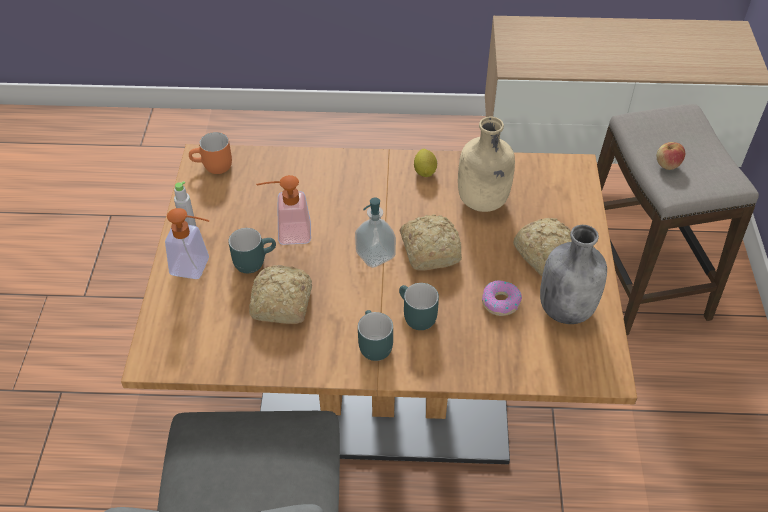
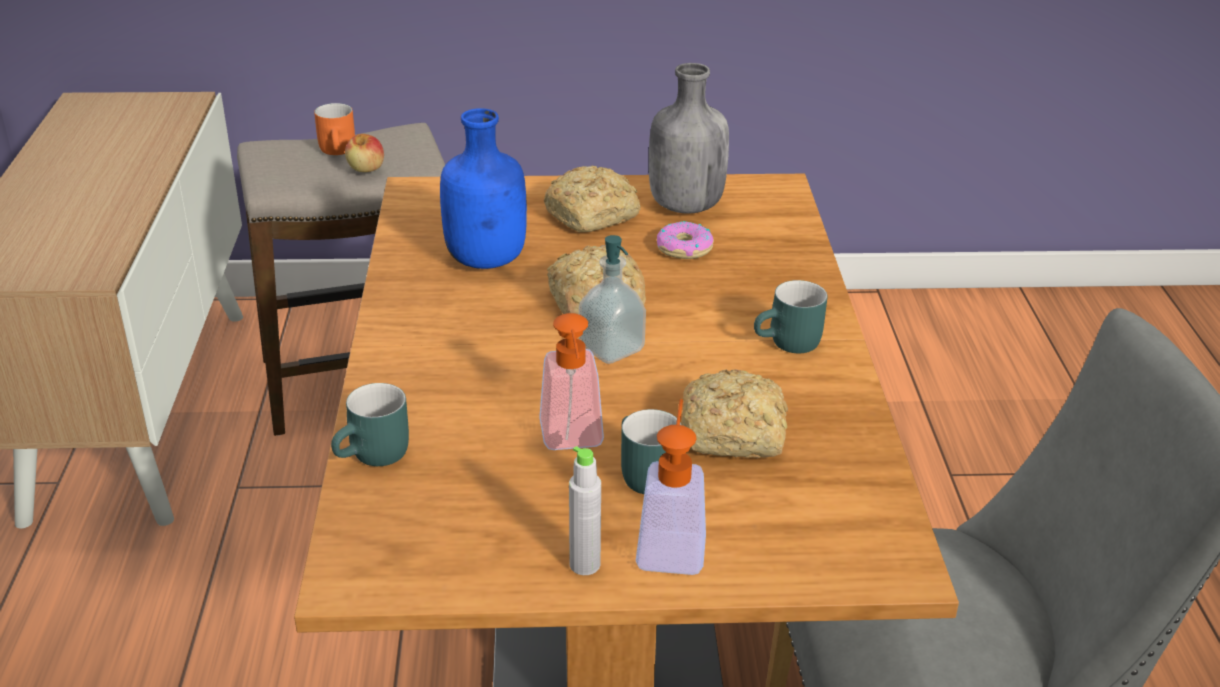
camera: 95 degrees left, 15 degrees down
(213, 167) = (383, 558): orange mug -> orange mug (340, 151)
(414, 316) = (727, 312): turquoise mug -> turquoise mug (375, 457)
(425, 171) = (415, 309): lemon -> none
(482, 202) = (488, 260): beige bottle -> blue bottle

